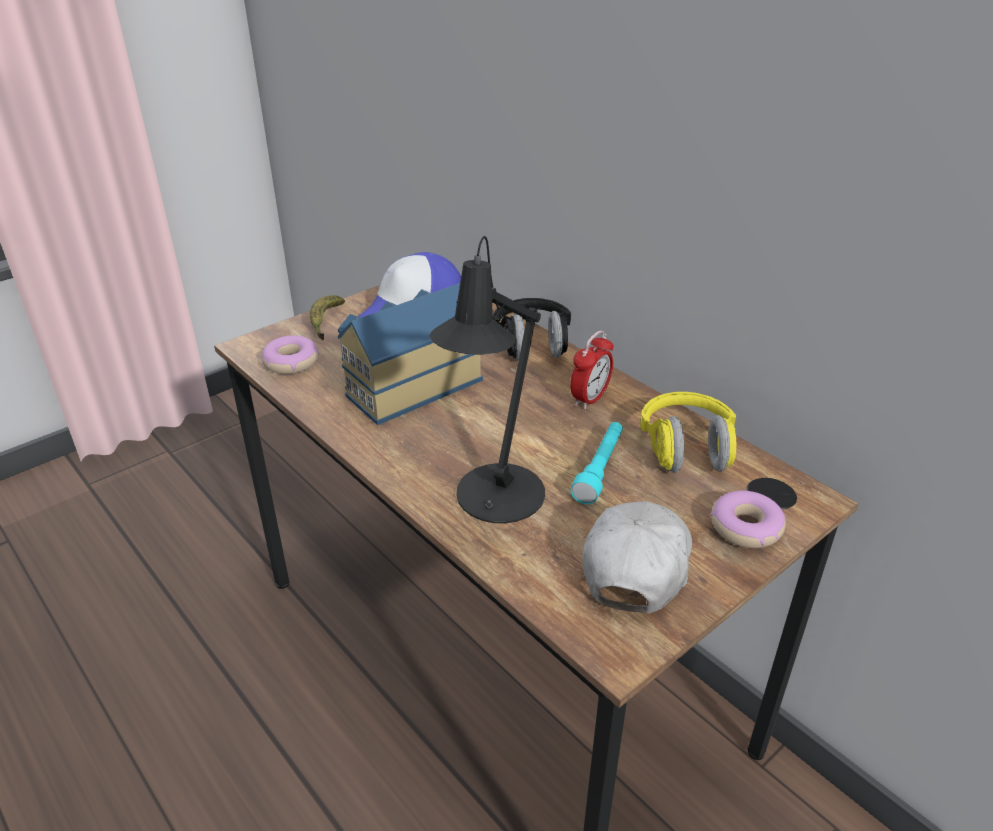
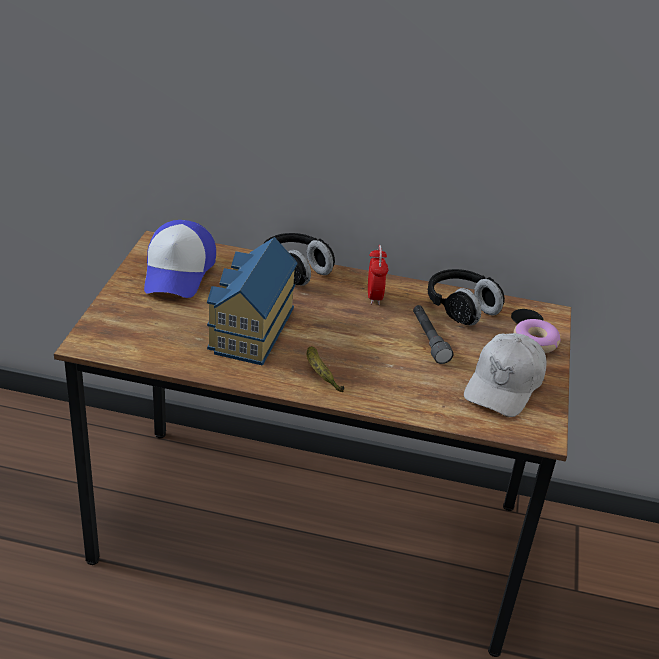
camera: 40 degrees left, 0 degrees up
(291, 362) = (138, 344): donut -> none
(326, 322) = (123, 304): banana -> banana (320, 374)
(494, 501) = (393, 383): black table lamp -> none
(599, 469) = (429, 340): turquoise flashlight -> grey flashlight
(636, 564) = (504, 385): white cap -> white cap turned 135 degrees counterclockwise
(686, 450) = (461, 309): yellow headphones -> black headphones

